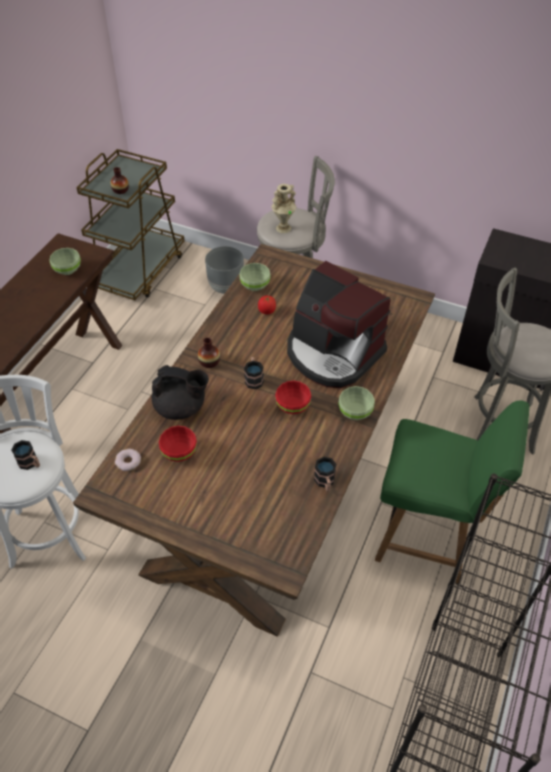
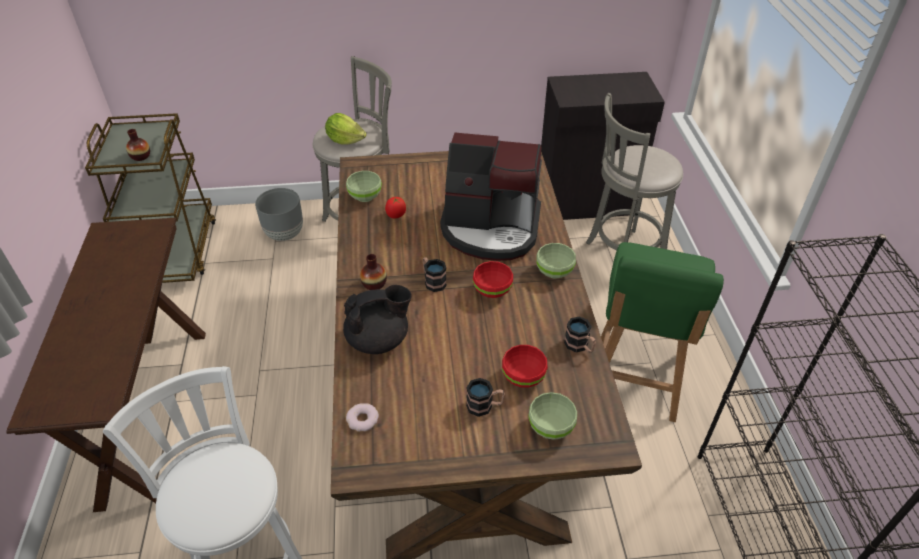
camera: 30 degrees left, 5 degrees down
(30, 463) = (234, 481): mug -> mug (485, 406)
(67, 270) = (133, 256): green bowl -> green bowl (551, 428)
(179, 452) = (411, 384): red bowl -> red bowl (522, 377)
(283, 228) = (345, 140): beige vase -> lettuce
(426, 537) = (635, 380): green chair -> green chair turned 120 degrees clockwise

